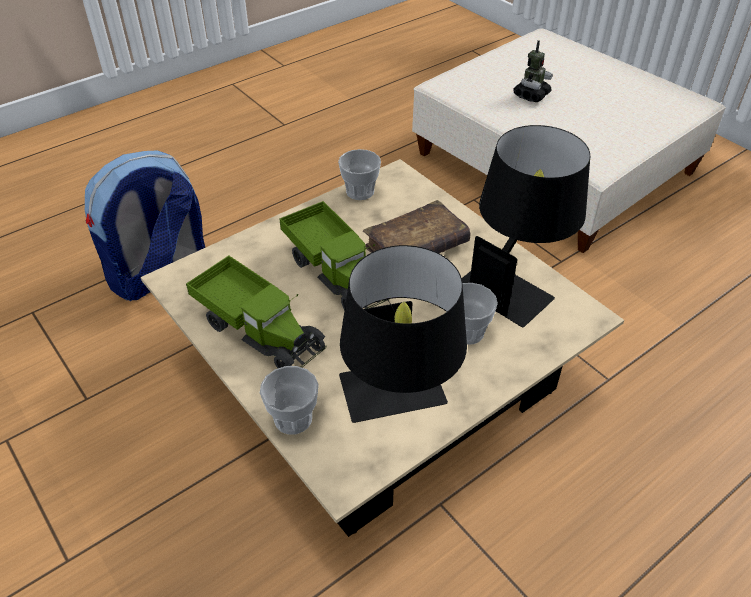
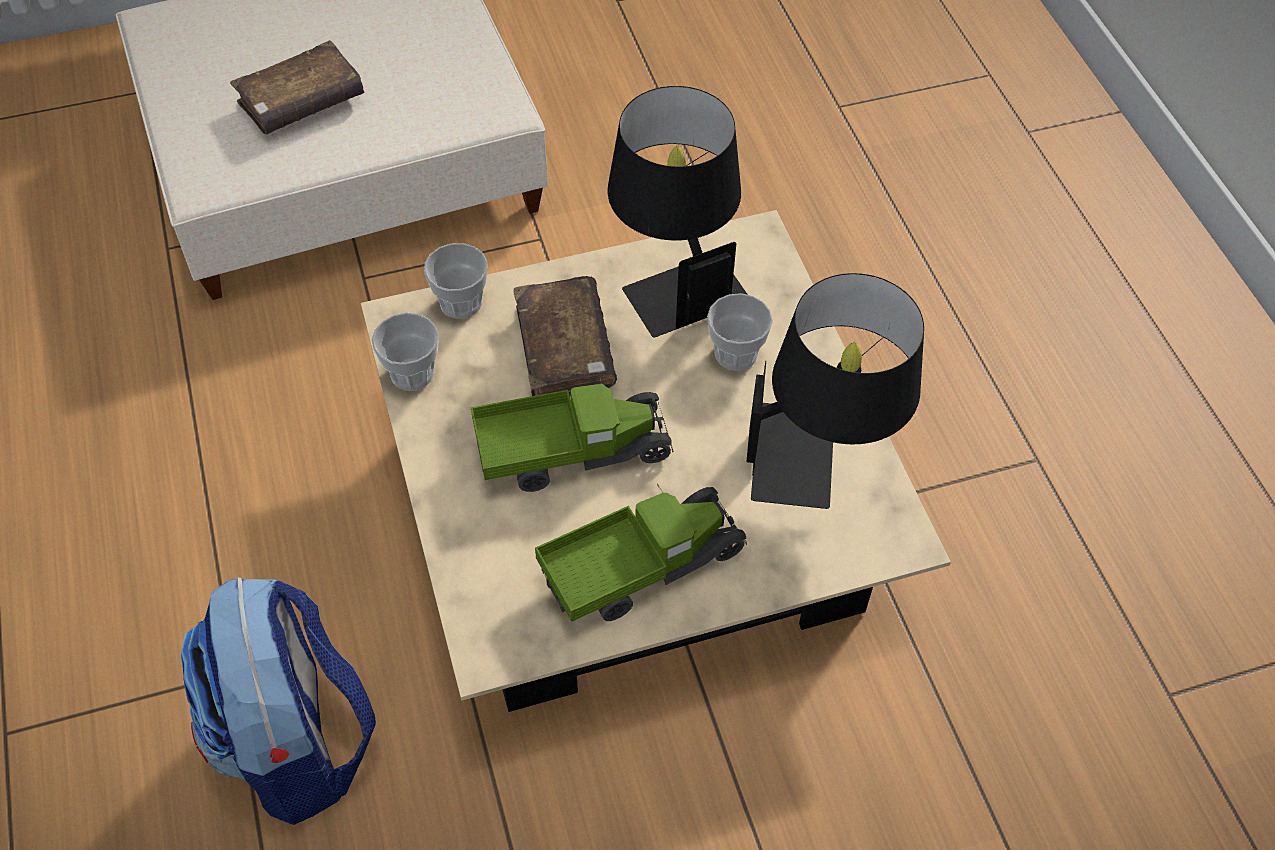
camera: 70 degrees left, 10 degrees up
(293, 419) = (802, 566): cup -> cup (461, 302)
(531, 95) = (301, 102): toy robot -> brown book

